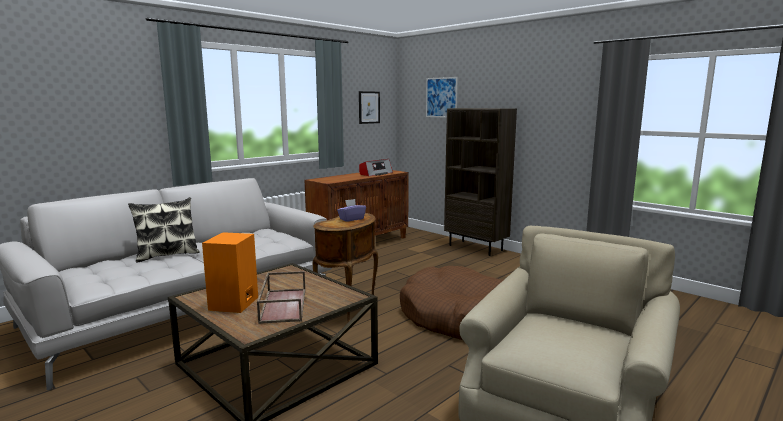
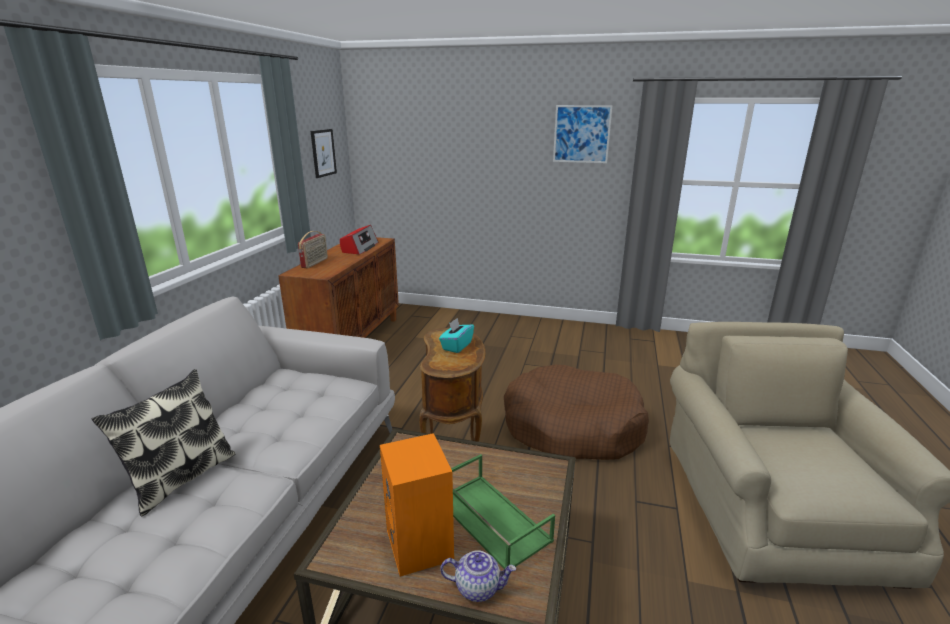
camera: 30 degrees left, 10 degrees up
(235, 323) = (478, 587): none -> teapot
(282, 305) = (490, 519): brown tray -> green tray
(334, 177) = (315, 263): none -> radio
(351, 219) = (456, 346): purple tissue box -> turquoise tissue box
(441, 97) = (422, 136): picture -> picture (581, 134)
(476, 248) = (489, 319): brown bookcase -> none

